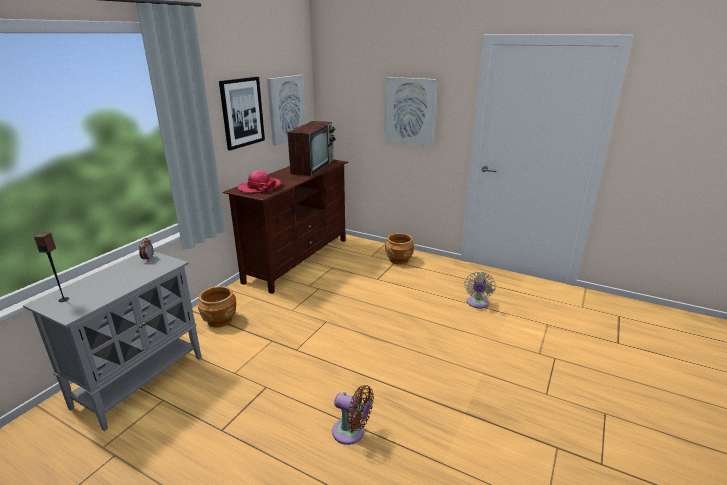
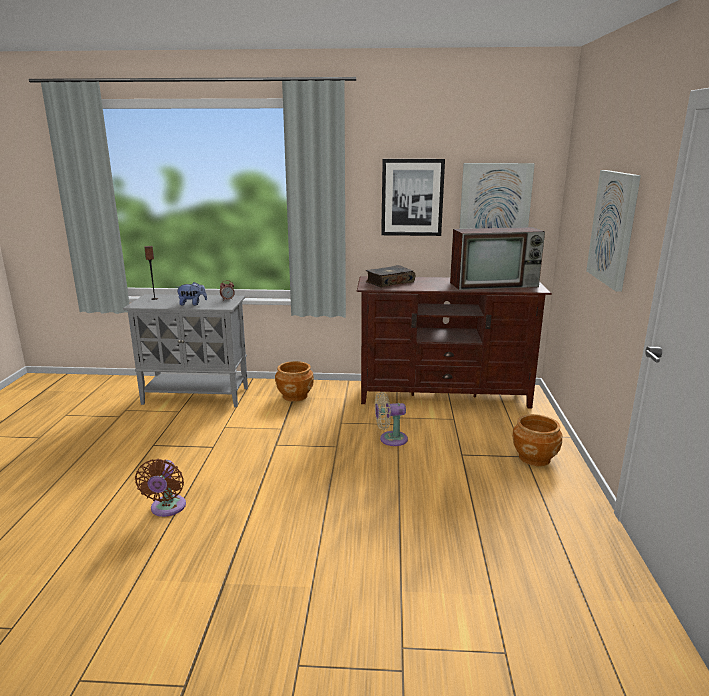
camera: 65 degrees right, 5 degrees down
(131, 279) = (192, 304): none -> plush toy
(259, 187) = (389, 282): hat -> book
(477, 304) = (489, 554): beige fan -> beige fan (390, 439)

